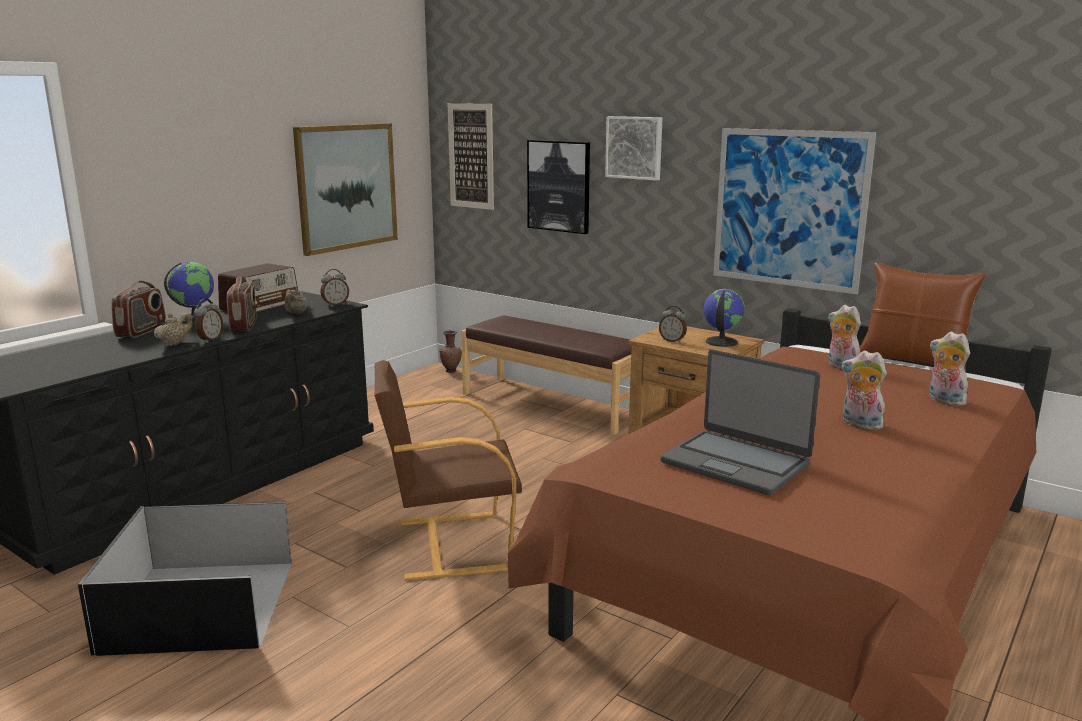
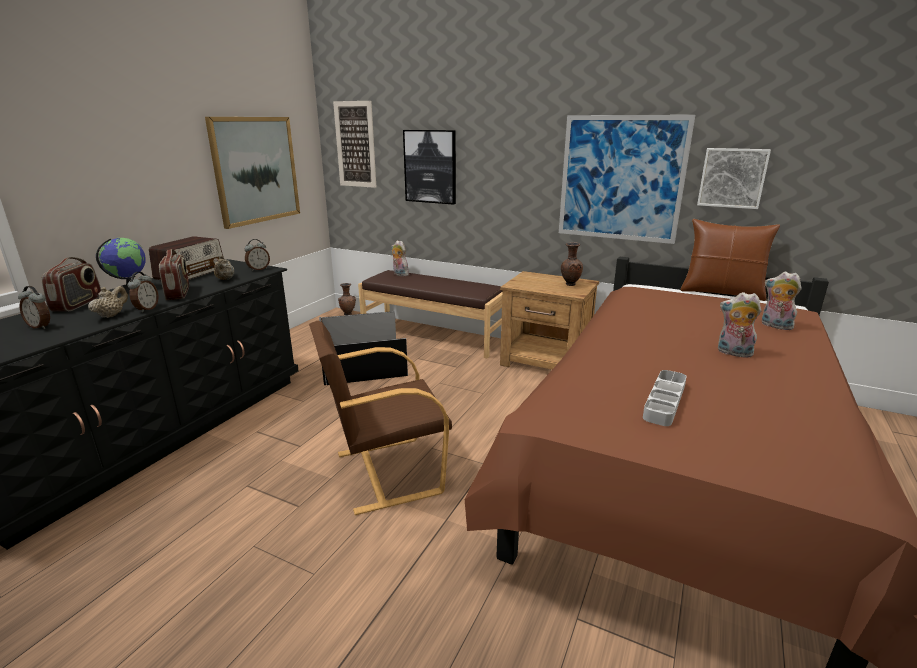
camera: 10 degrees left, 5 degrees up
(200, 607) = (163, 570): black storage box -> black storage box (363, 363)
(634, 147) = (493, 133): picture -> picture (732, 178)
(672, 341) = (533, 285): alarm clock -> alarm clock (41, 326)
(720, 342) = (569, 284): globe -> brown vase
(736, 463) = (664, 401): laptop -> grey tray
(840, 366) = (678, 301): plush toy -> plush toy (399, 274)

